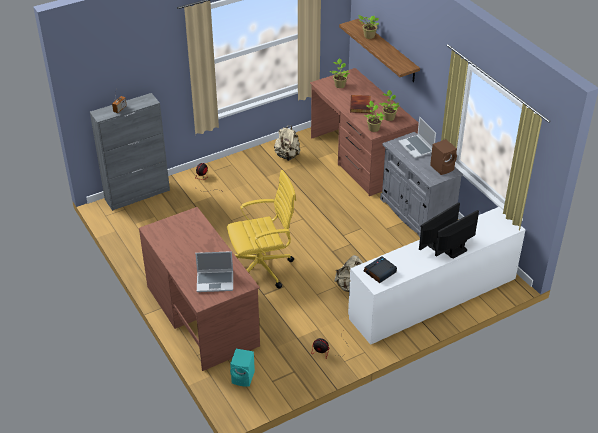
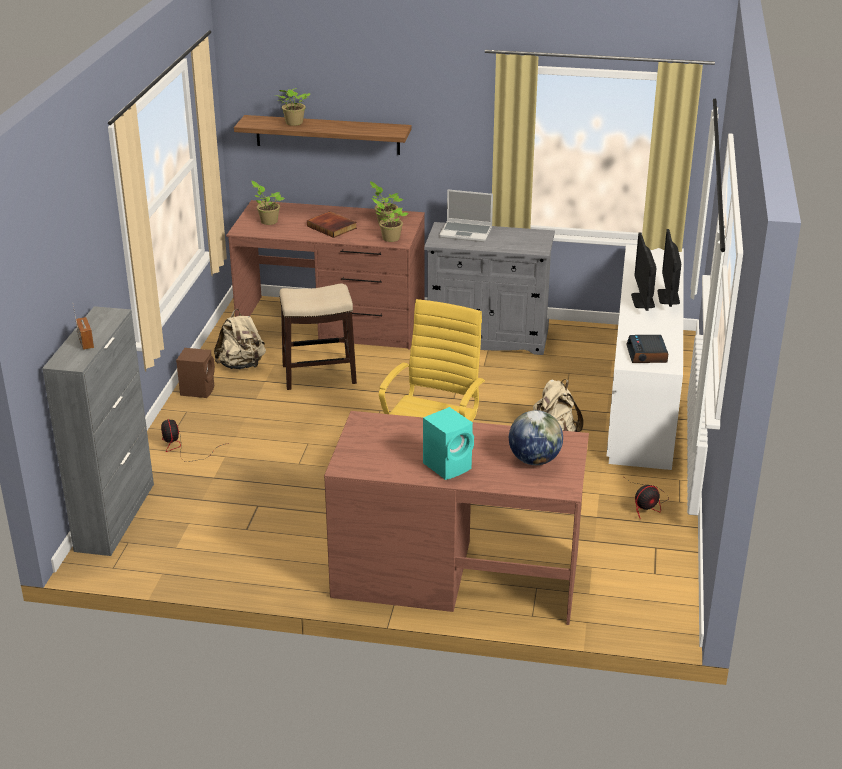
camera: 50 degrees left, 10 degrees down
(215, 281) = (534, 460): laptop -> globe
(244, 377) = (622, 594): turquoise speaker -> turquoise speaker (449, 466)
(309, 182) = (318, 374): none -> stool
(443, 167) = (526, 235): brown speaker -> brown speaker (198, 390)

